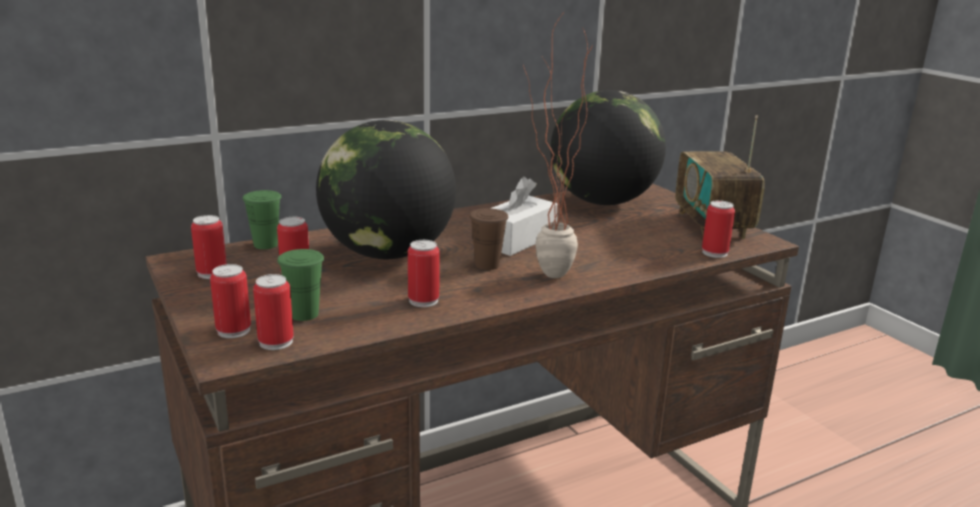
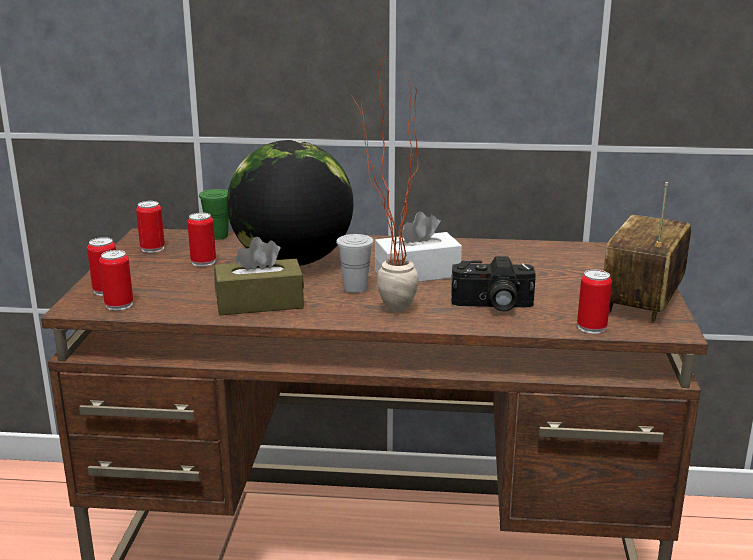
camera: 35 degrees right, 0 degrees up
(304, 314) = (164, 291): green cup -> none
(423, 300) = (259, 303): can -> brown tissue box
(487, 265) = (355, 288): brown cup -> white cup
(602, 202) = (562, 257): globe -> none
(619, 253) = (492, 305): none -> camera

